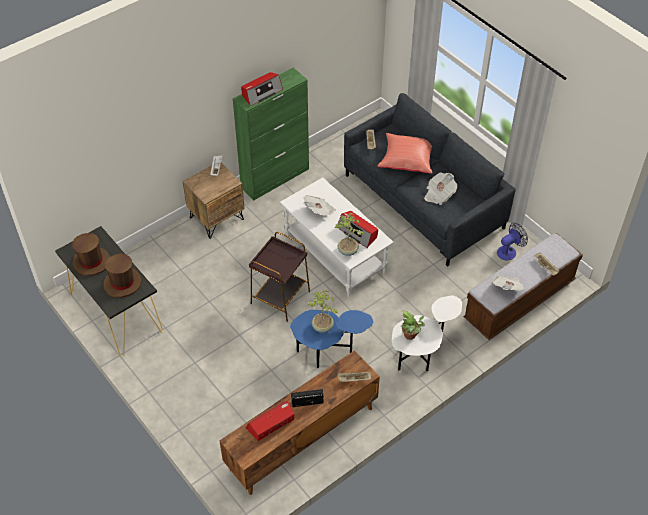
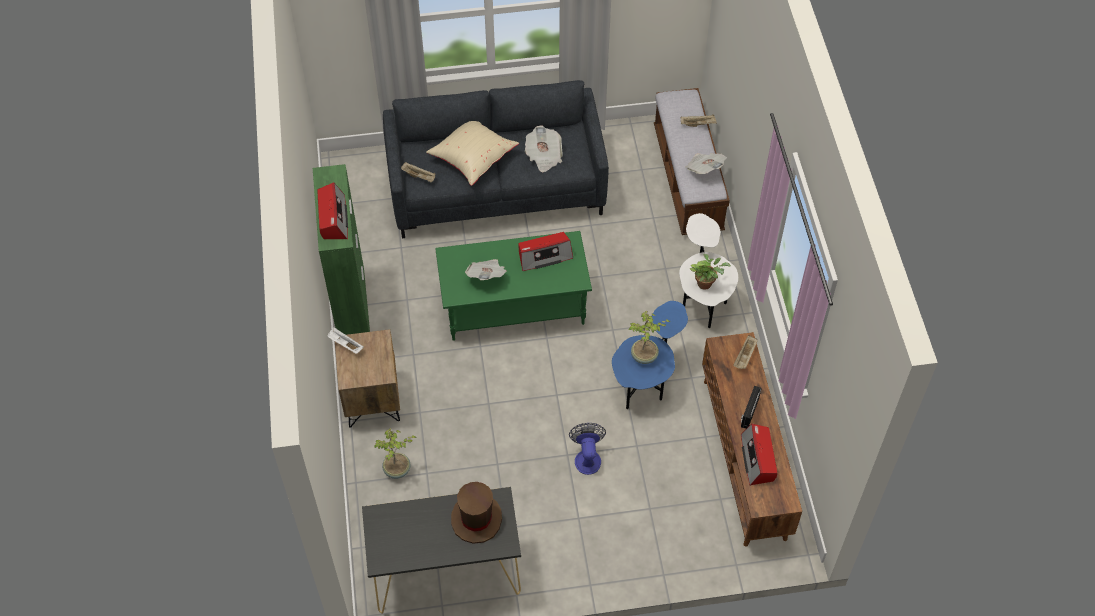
camera: 60 degrees left, 5 degrees up
(91, 262) = (417, 540): brown hat -> none
(279, 298) = (540, 390): brown side table -> none
(336, 254) = (514, 306): white coffee table -> green coffee table
(347, 251) = (565, 278): potted plant -> potted plant (397, 470)
(407, 160) = (472, 157): red pillow -> beige pillow
(509, 251) = (619, 152): fan -> fan (587, 457)

